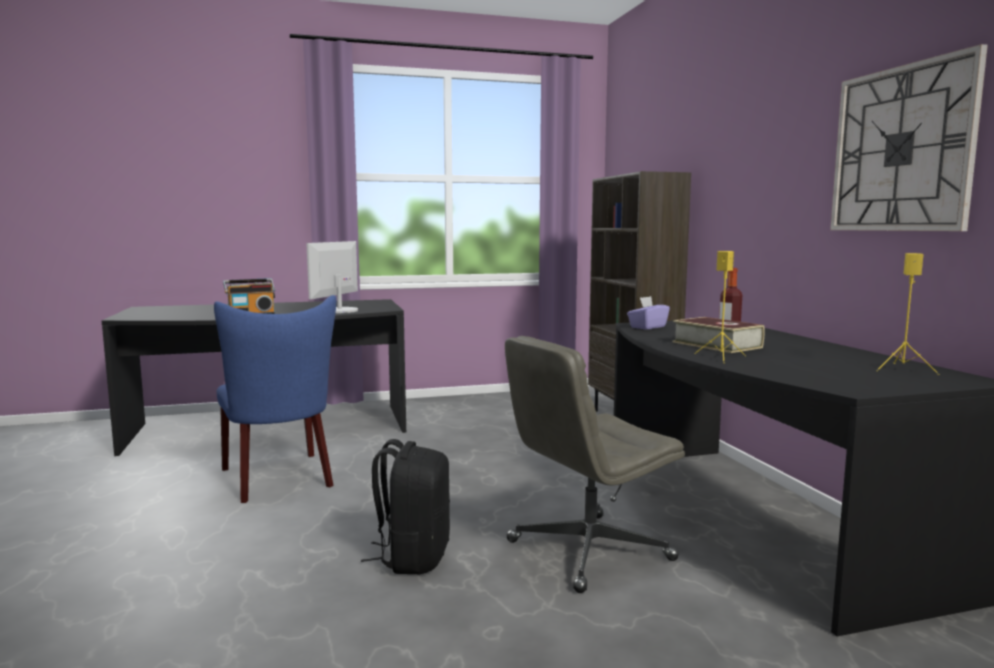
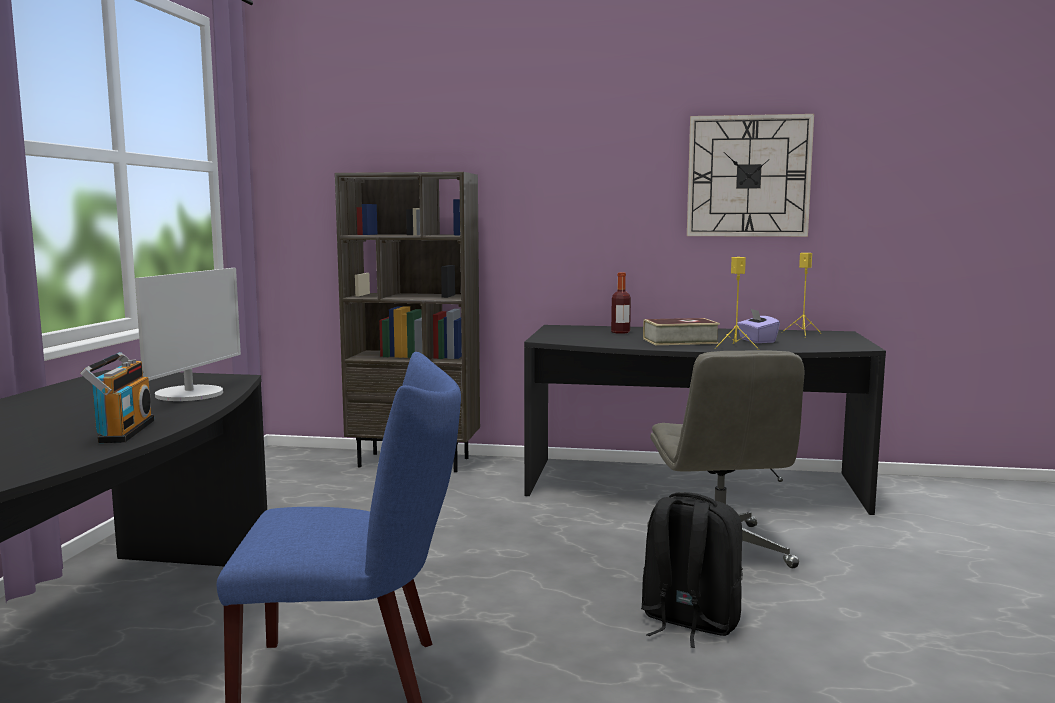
camera: 65 degrees left, 0 degrees up
(339, 310) = (190, 394): monitor -> monitor turned 120 degrees counterclockwise
(647, 327) = (567, 339): purple tissue box -> purple tissue box (756, 341)

